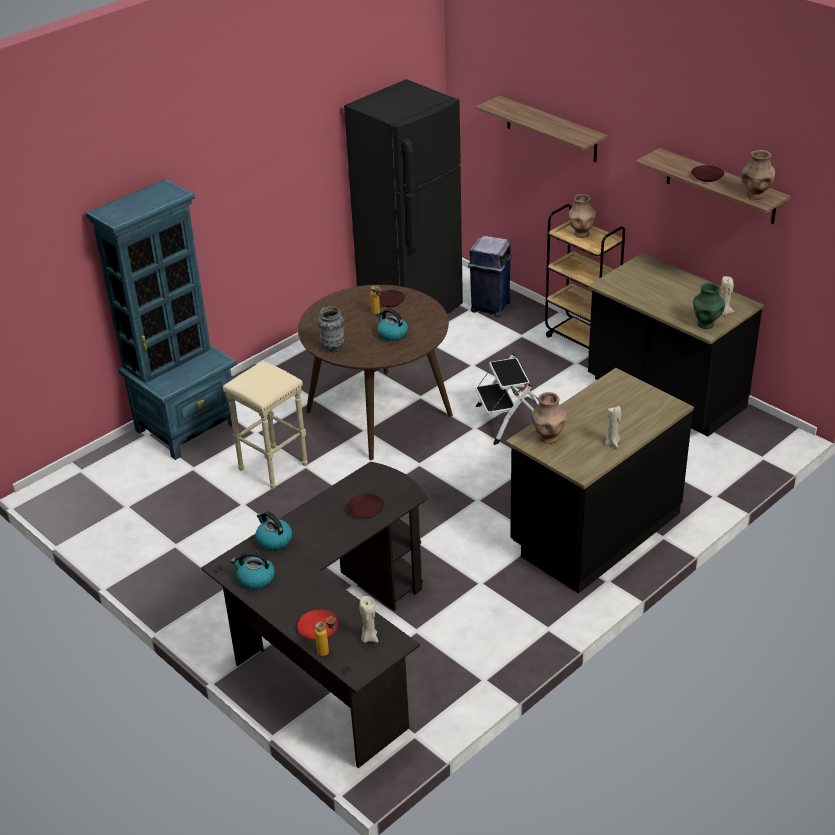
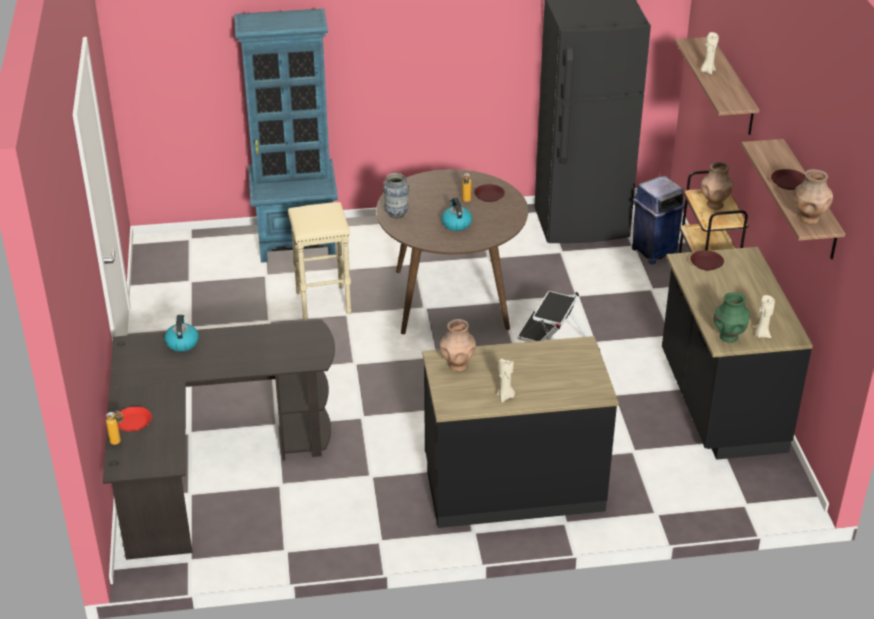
camera: 35 degrees right, 0 degrees up
(255, 579) = (136, 364): kettle -> none
(366, 509) = (272, 354): brown plate -> brown plate (706, 263)
(369, 637) = (157, 449): beige candle -> beige candle (707, 71)

